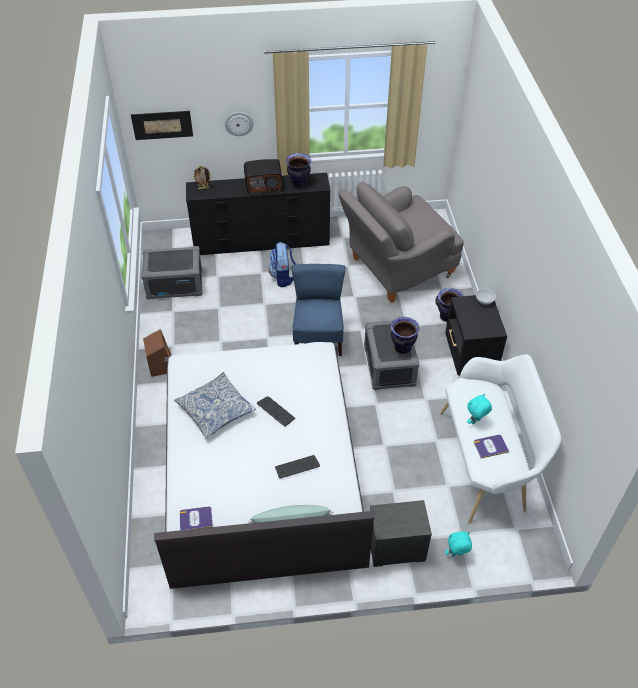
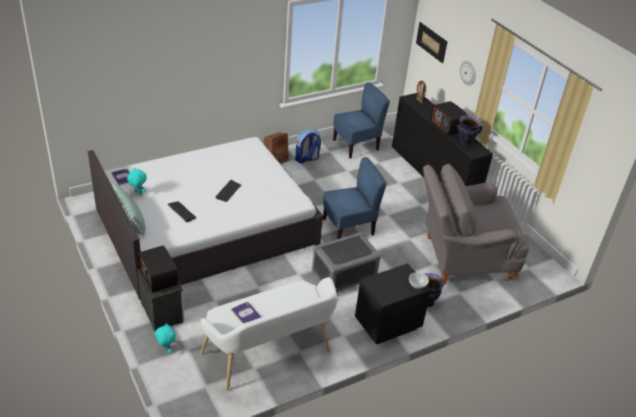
camera: 65 degrees right, 10 degrees down
(175, 284) = (356, 145): grey storage box -> blue chair
(215, 410) = (217, 165): pillow -> none
(283, 277) = (402, 195): backpack -> backpack (307, 159)
(396, 269) = (462, 258): grey armchair -> grey armchair turned 45 degrees counterclockwise
(398, 519) = (159, 277): none -> radio
(402, 347) = (344, 257): vase -> none
(476, 422) = (269, 301): turquoise plush toy -> turquoise plush toy (138, 193)

